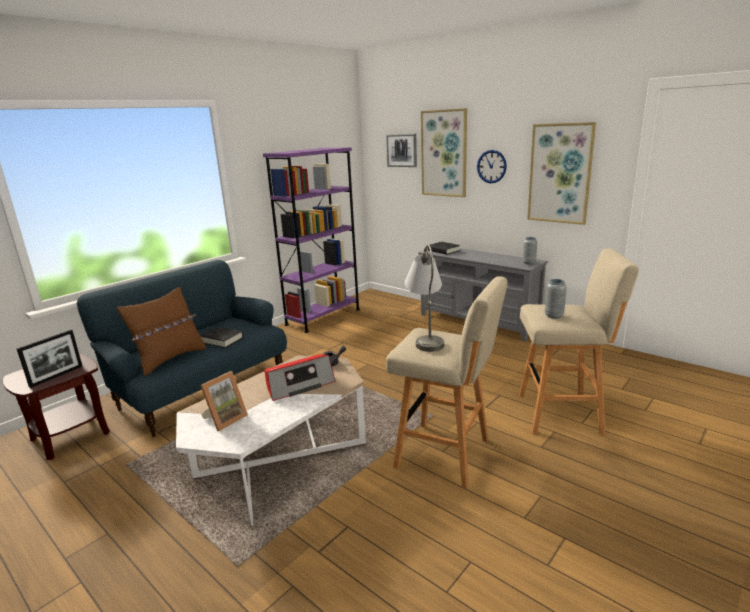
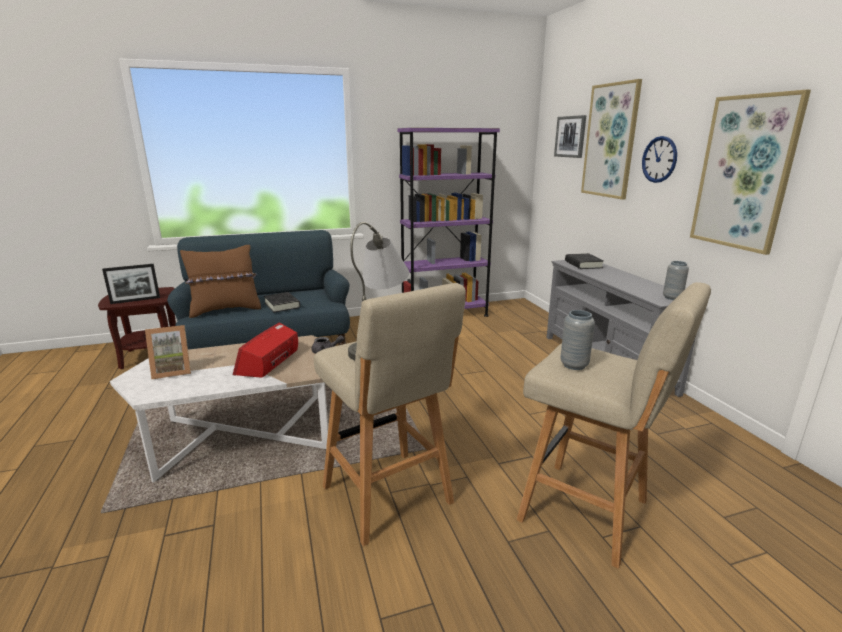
camera: 30 degrees right, 0 degrees up
(299, 385) = (268, 362): radio -> radio turned 105 degrees clockwise

